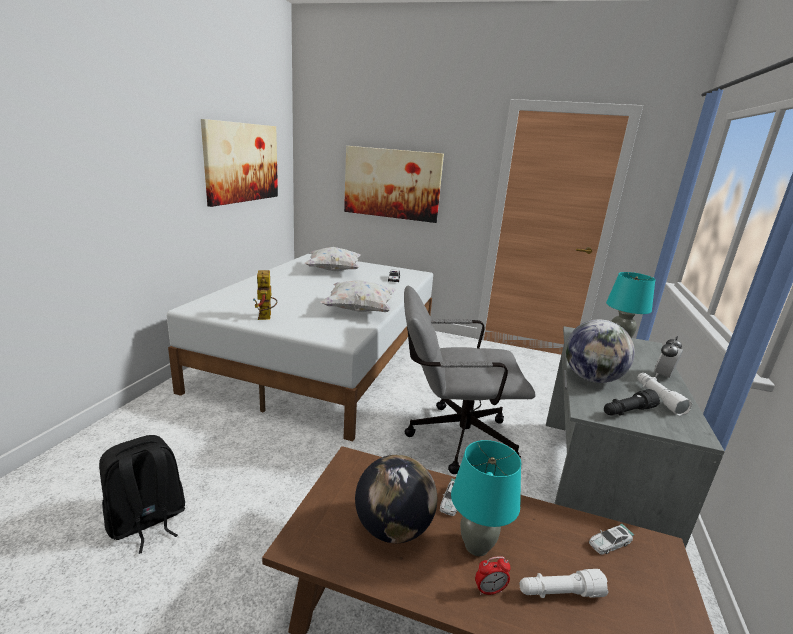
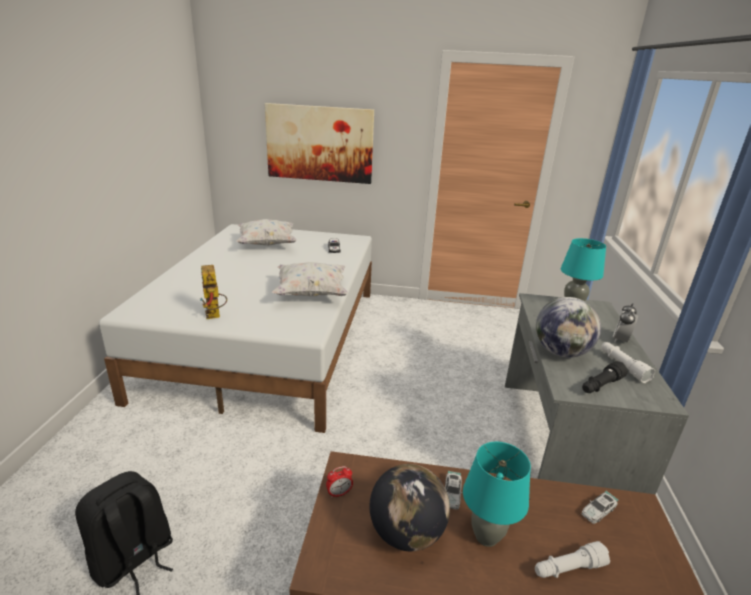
camera: 10 degrees left, 5 degrees up
(242, 162) = (152, 133): picture -> none
(451, 437) = (420, 413): grey office chair -> none
(489, 590) = (509, 579): alarm clock -> alarm clock (339, 493)

